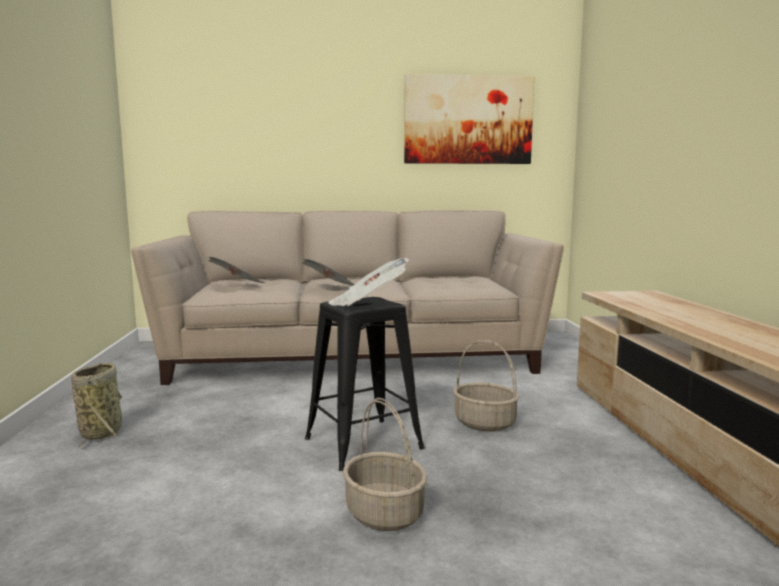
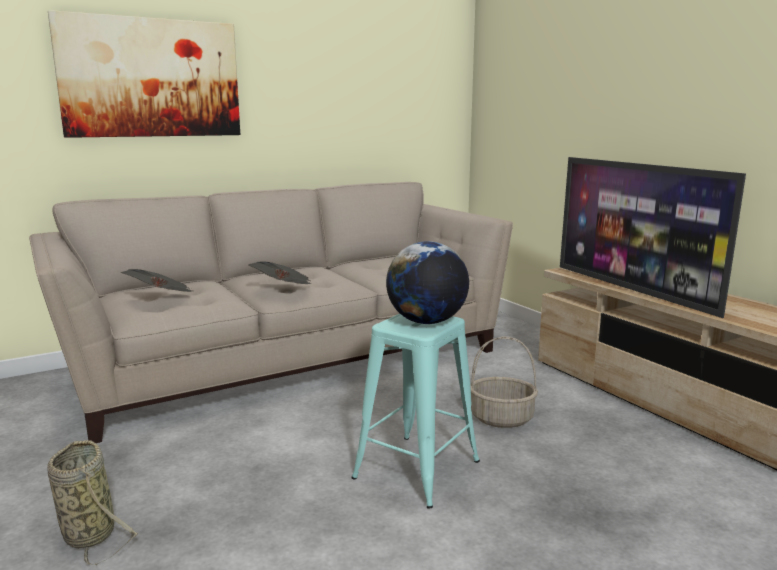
camera: 25 degrees left, 5 degrees up
(363, 443) = (417, 469): black stool -> turquoise stool
(368, 304) = (426, 322): newspaper -> globe
(385, 513) = (521, 544): basket -> none
(468, 120) = (373, 80): picture -> picture (151, 78)
(649, 311) = (633, 289): none -> television

